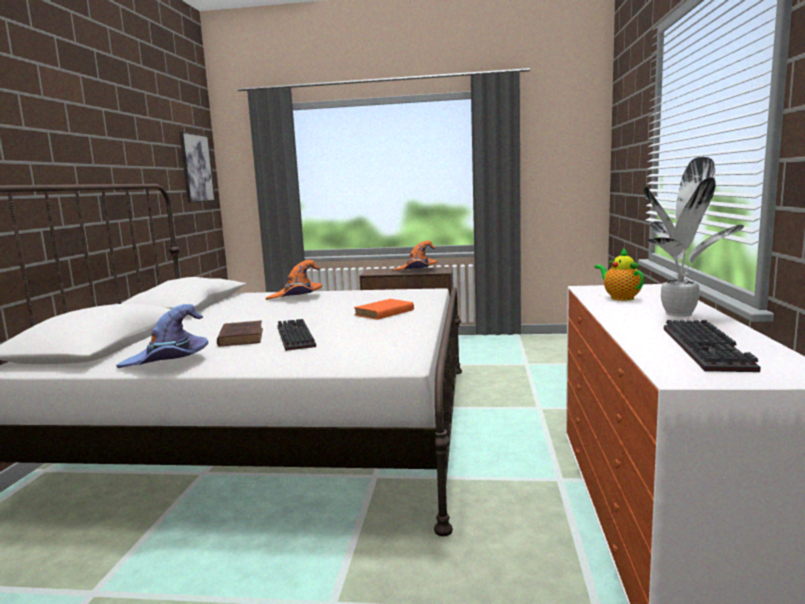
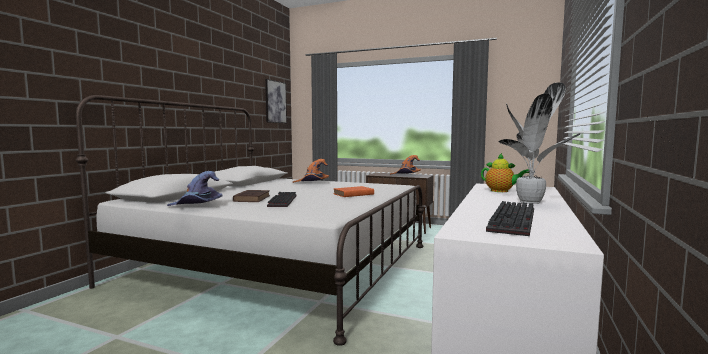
camera: 15 degrees right, 5 degrees down
(620, 298) = (501, 191): teapot -> teapot turned 135 degrees clockwise

